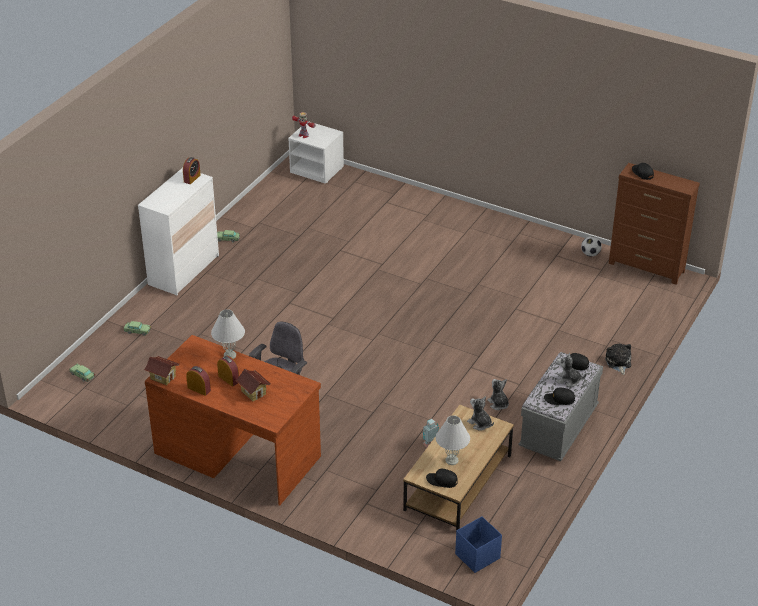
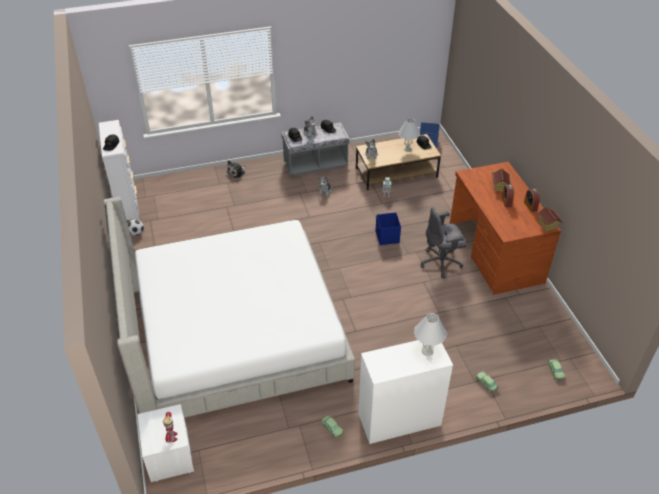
camera: 135 degrees left, 5 degrees up
(192, 178) = (379, 363): alarm clock -> none
(230, 355) = (492, 215): white table lamp -> white table lamp (427, 351)
(366, 397) = (387, 237): none -> blue storage box
(382, 244) = (234, 334): none -> bed
(647, 268) = (127, 205): brown dresser -> white dresser

